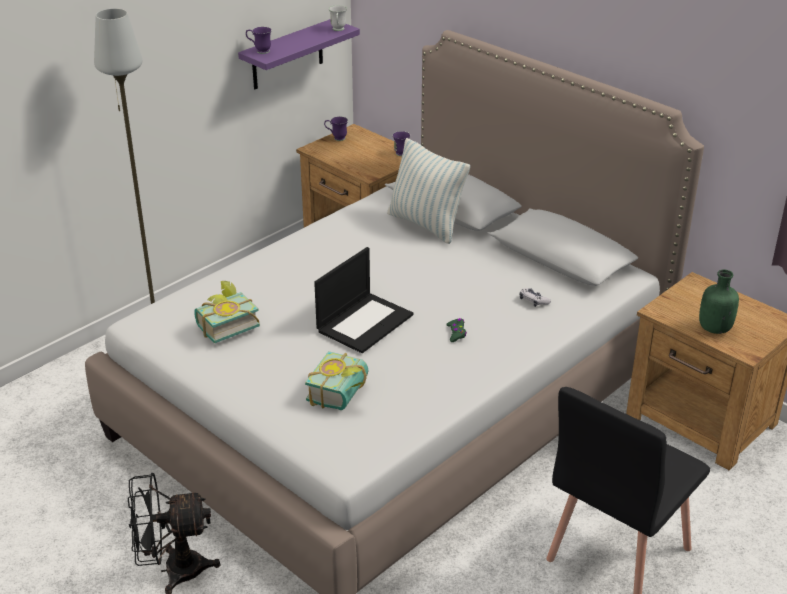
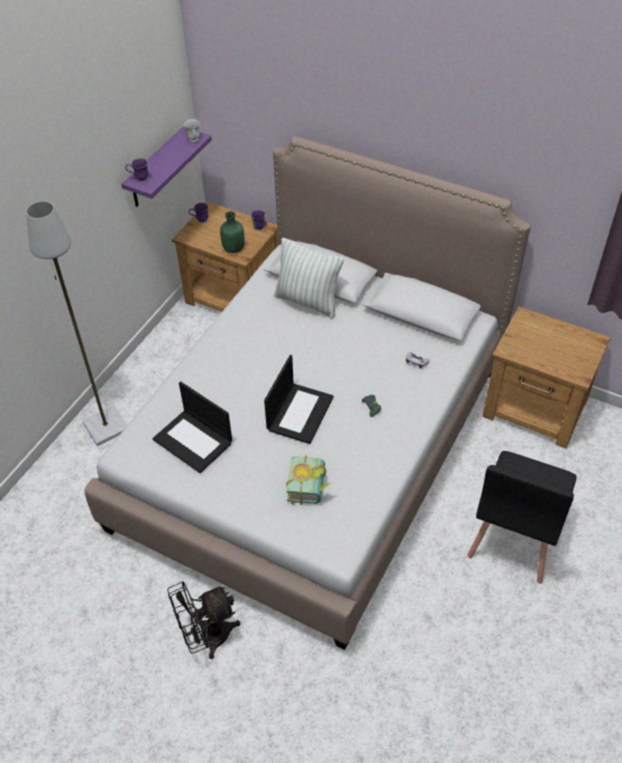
camera: 15 degrees left, 15 degrees up
(225, 324) = (194, 441): book -> laptop
(714, 328) = (551, 358): green bottle -> green bottle (233, 248)

